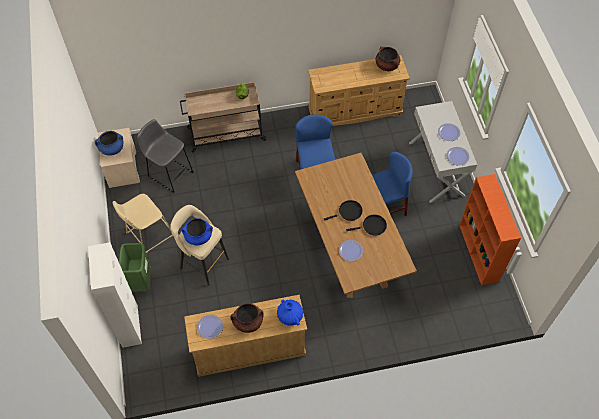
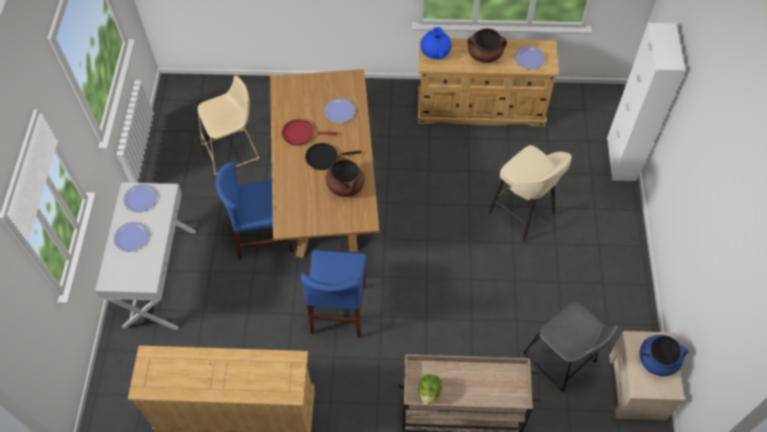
camera: 165 degrees left, 0 degrees up
(141, 281) = (607, 208): green trash can -> none
(147, 235) = (597, 268): beige stool -> beige stool (234, 151)
(198, 236) = (532, 165): blue cooking pot -> none
(372, 226) = (300, 134): black frying pan -> red frying pan
(387, 65) = (163, 380): brown cooking pot -> brown cooking pot (345, 186)
(479, 253) = (169, 154): orange bookcase -> none

